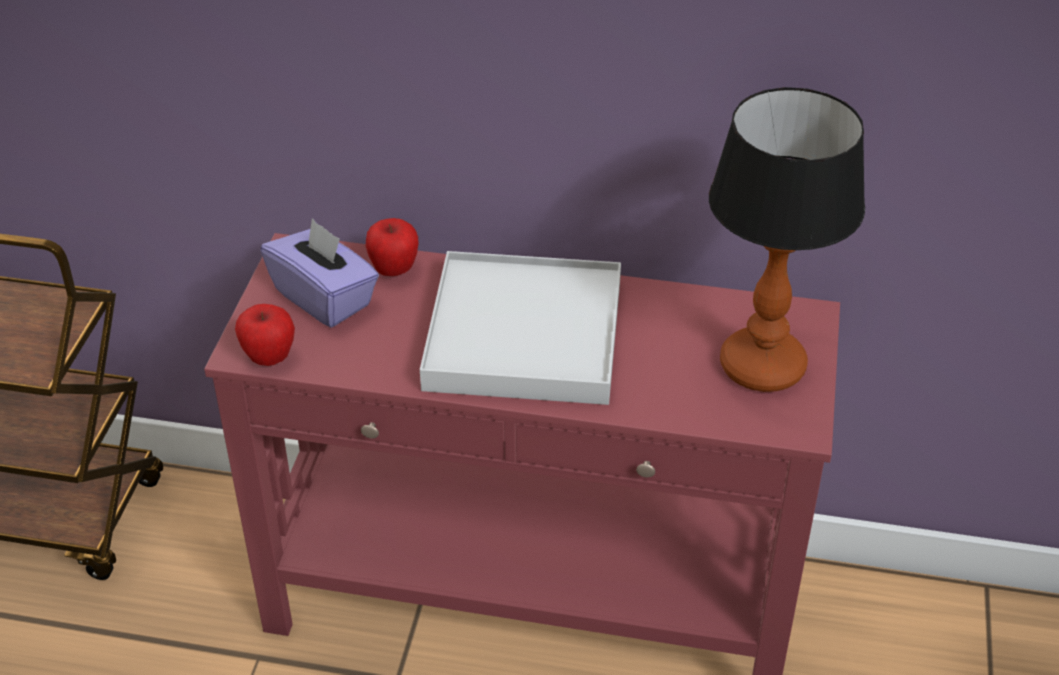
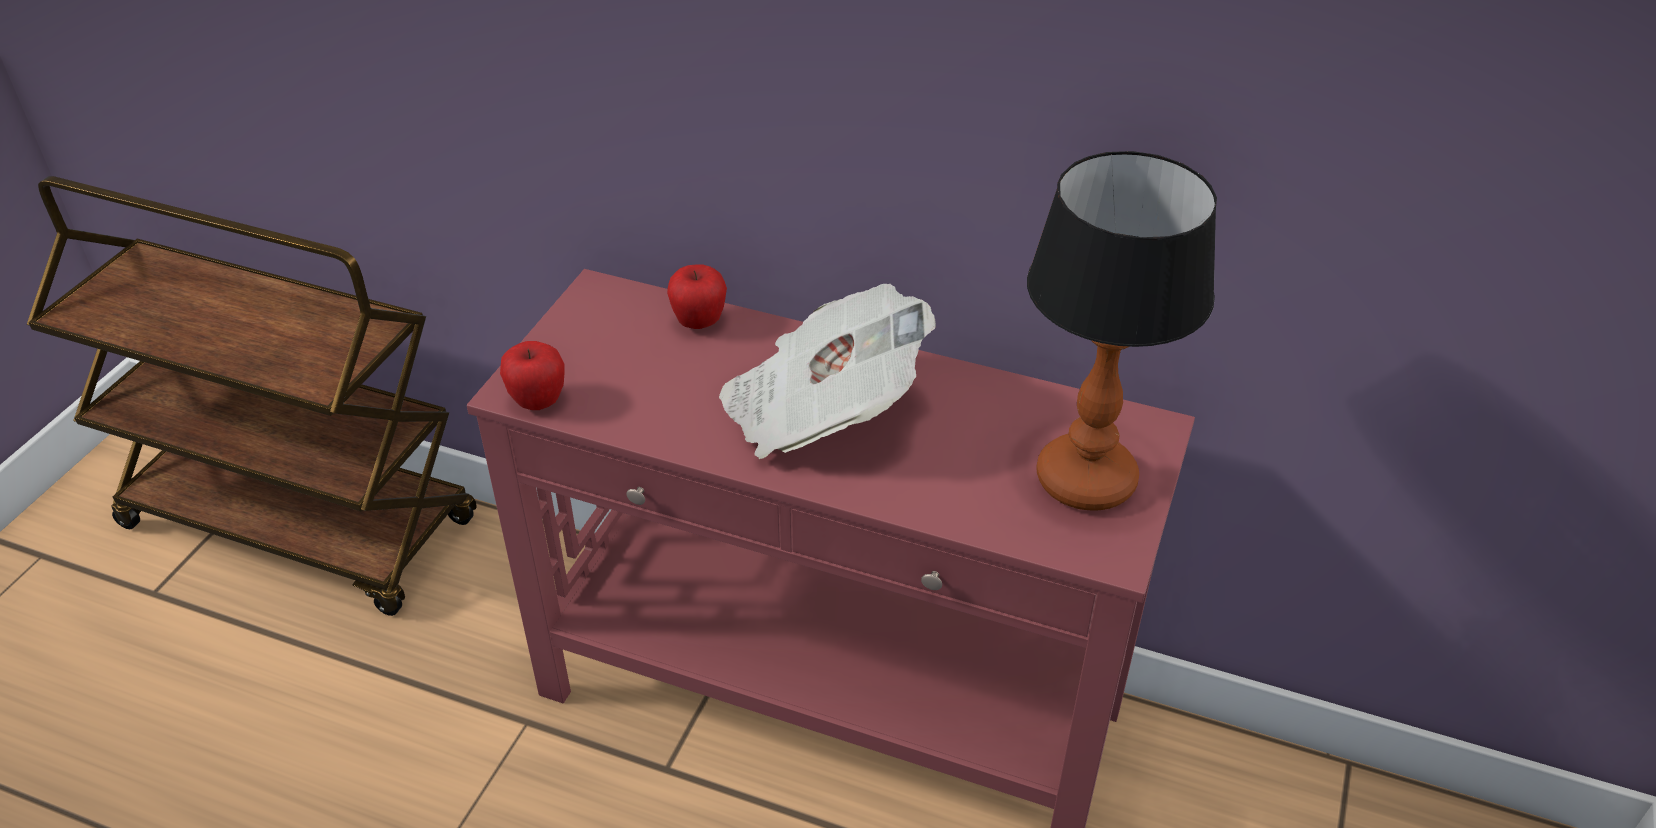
camera: 10 degrees right, 0 degrees up
(324, 298) = (616, 344): purple tissue box -> none
(523, 335) = (821, 411): white tray -> newspaper

